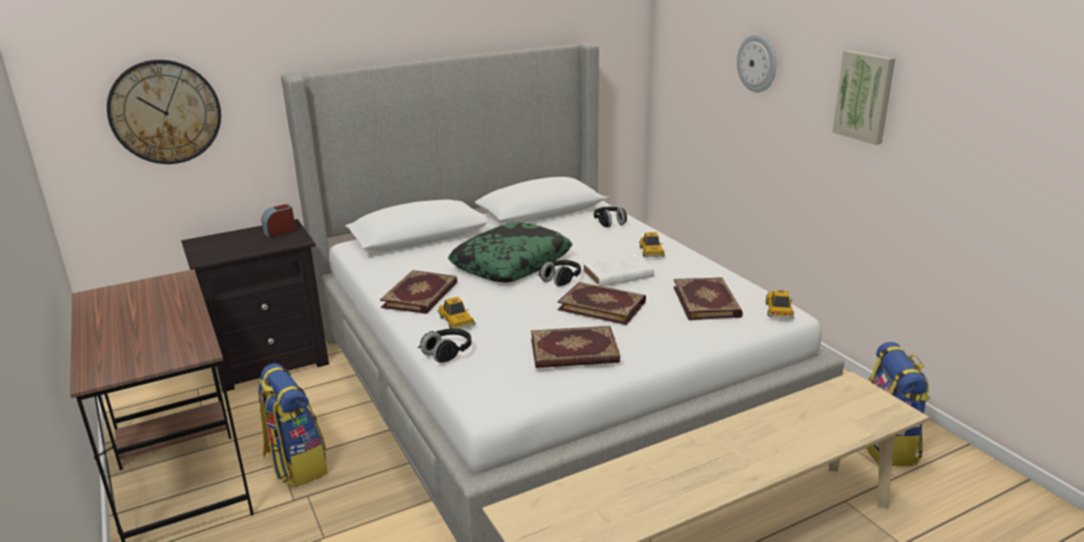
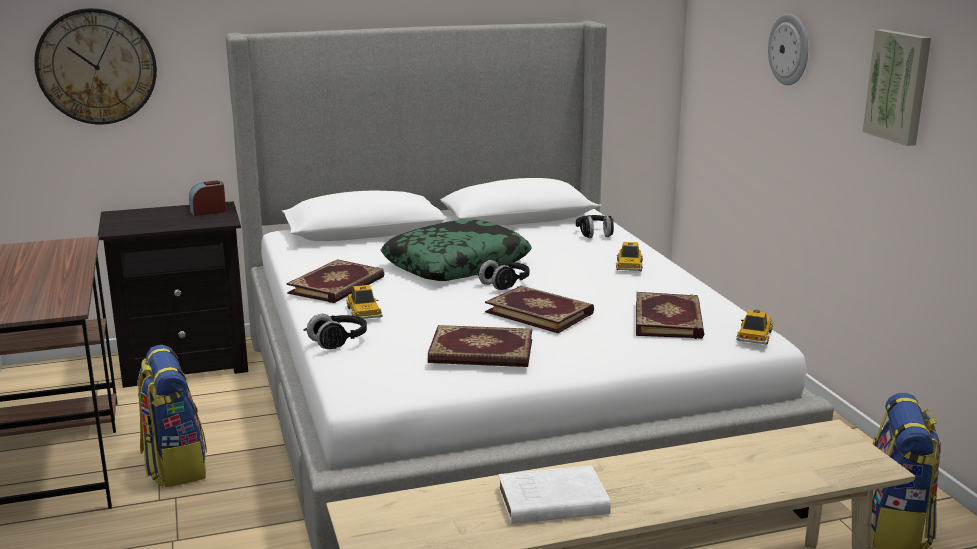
camera: 10 degrees right, 5 degrees down
(615, 274) = (573, 284): white book -> white book (549, 502)

